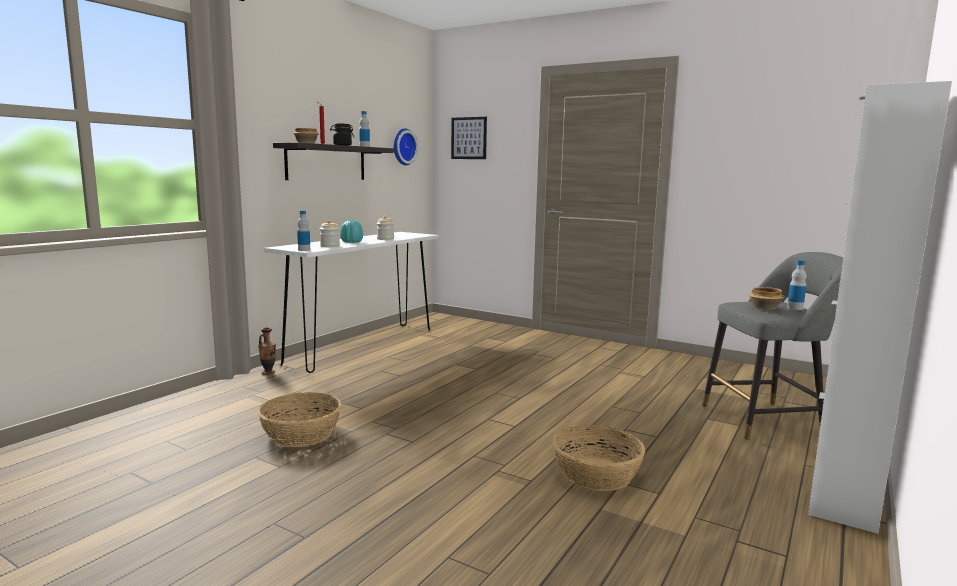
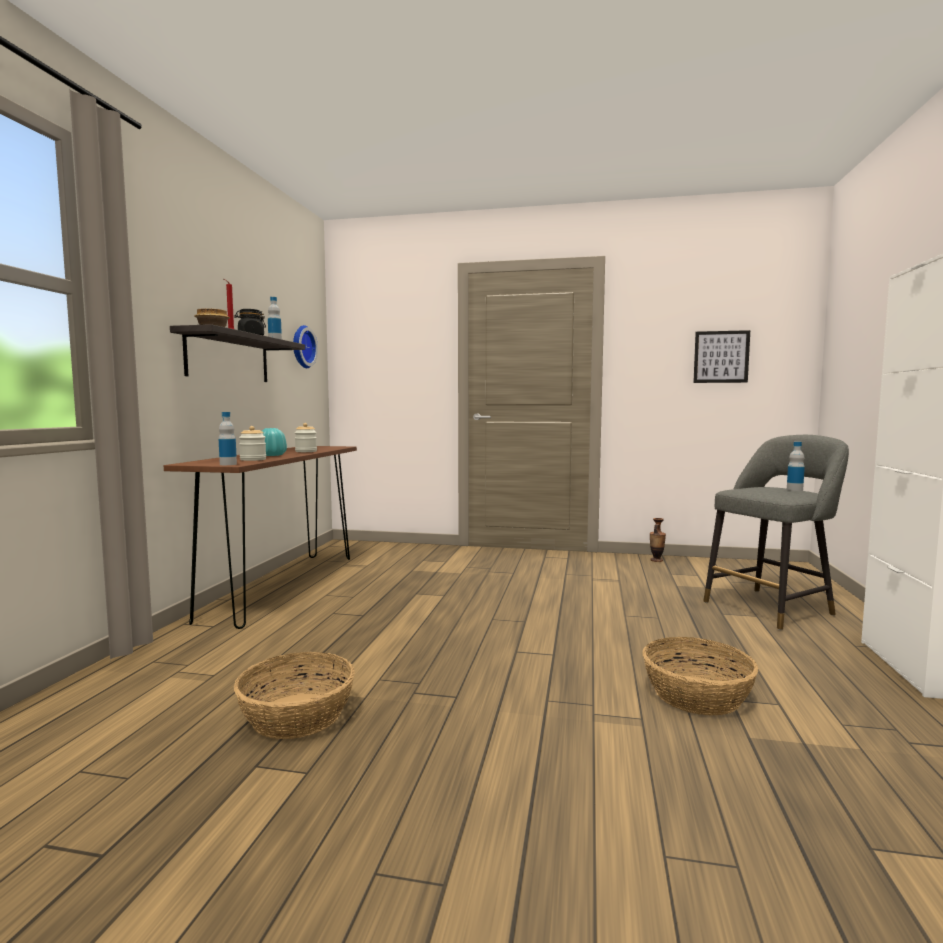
camera: 20 degrees left, 5 degrees down
(268, 373) = (178, 637): vase -> vase (656, 560)
(362, 346) = (282, 586): white console table -> brown console table
(469, 138) = (373, 339): picture -> picture (721, 357)
(765, 308) = (773, 491): bowl -> none

